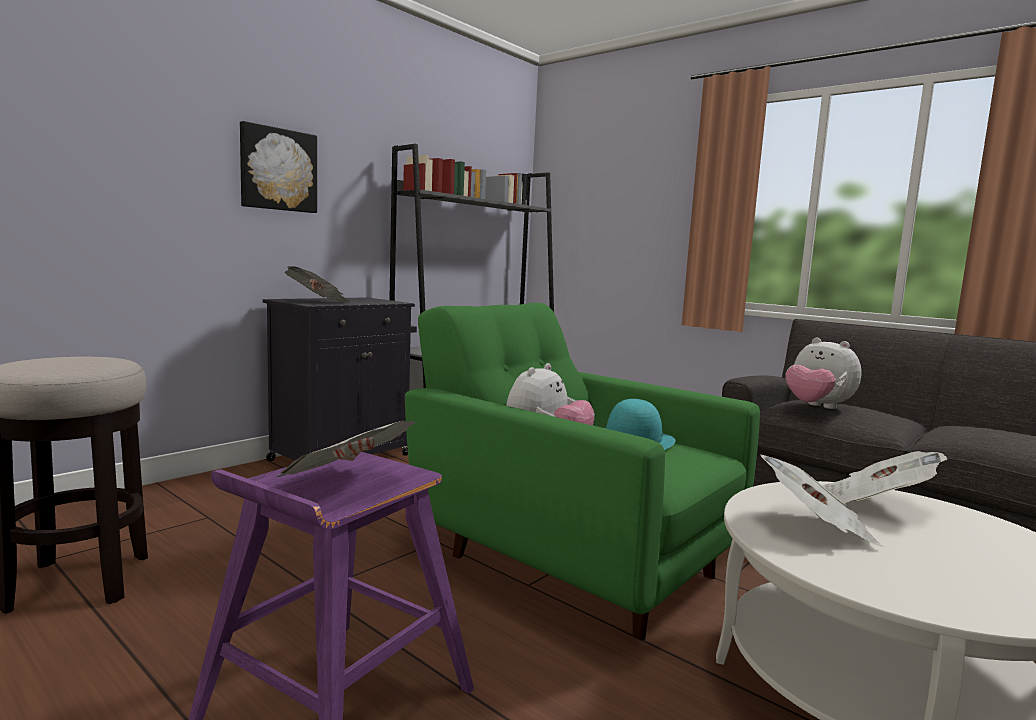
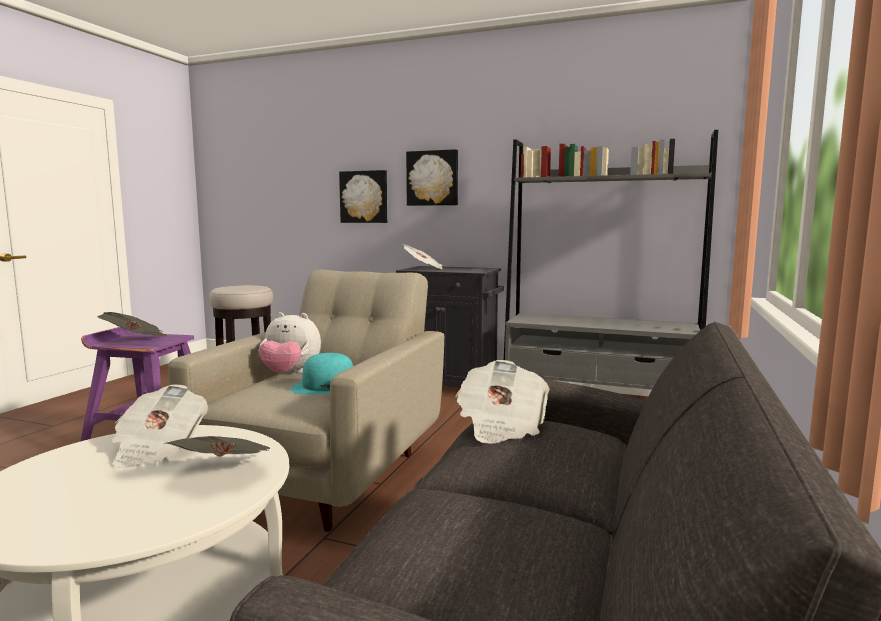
camera: 70 degrees right, 0 degrees up
(157, 182) = (364, 197): none -> picture
(568, 559) = (329, 473): green armchair -> beige armchair
(817, 407) = (500, 426): plush toy -> newspaper

